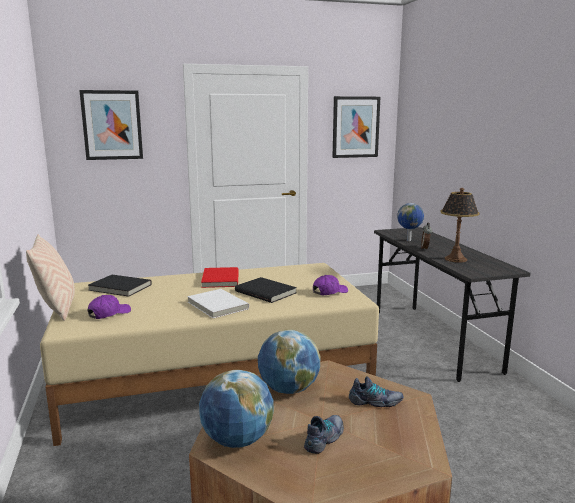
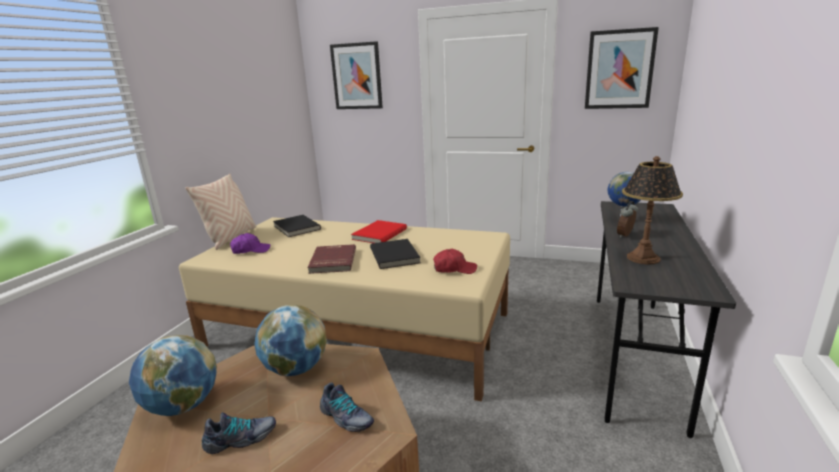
camera: 35 degrees right, 5 degrees up
(216, 305) = (332, 261): white book -> red book
(329, 292) = (454, 269): purple cap -> red cap

